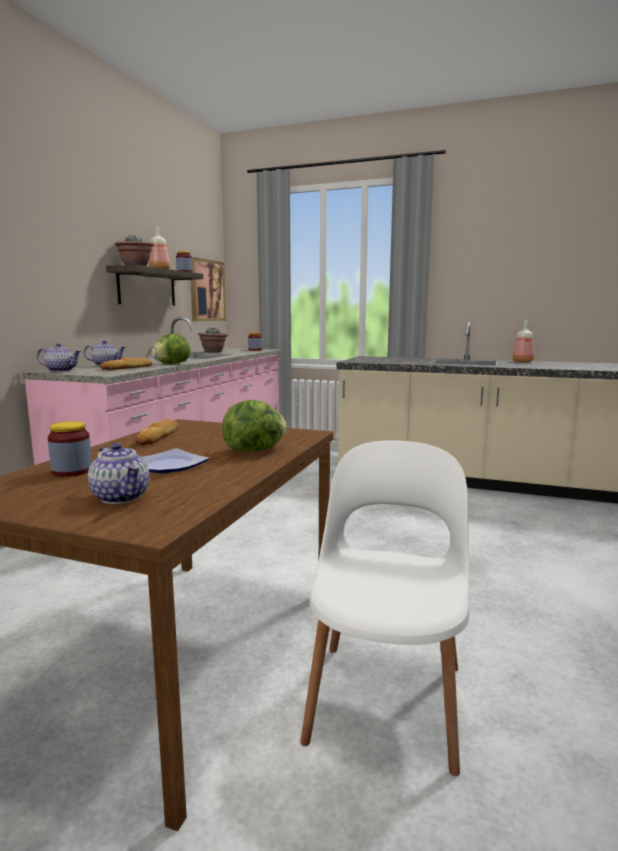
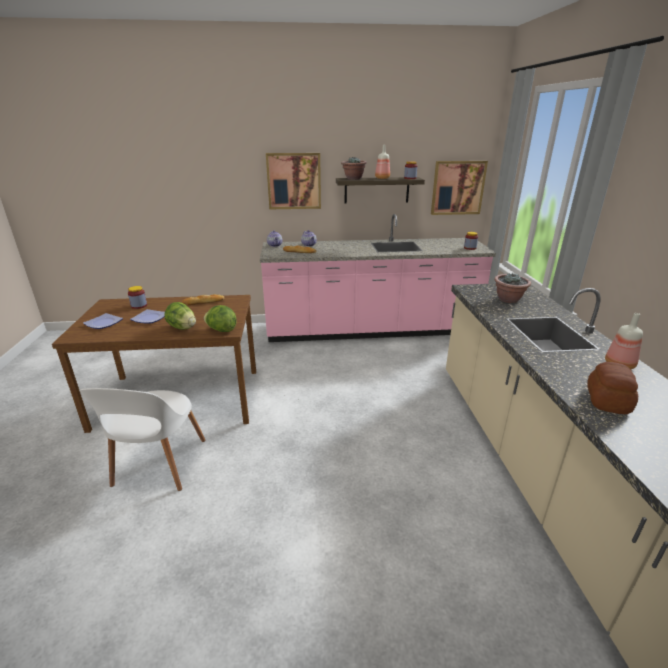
camera: 65 degrees right, 15 degrees up
(57, 264) = (294, 181): none -> picture
(122, 497) = (104, 323): teapot -> plate
(171, 364) = (332, 253): lettuce -> lettuce (221, 330)
(213, 352) = (431, 243): potted plant -> potted plant (508, 300)
(387, 696) = (158, 465): white chair -> white chair turned 105 degrees clockwise
(571, 366) = (608, 400): none -> bread

